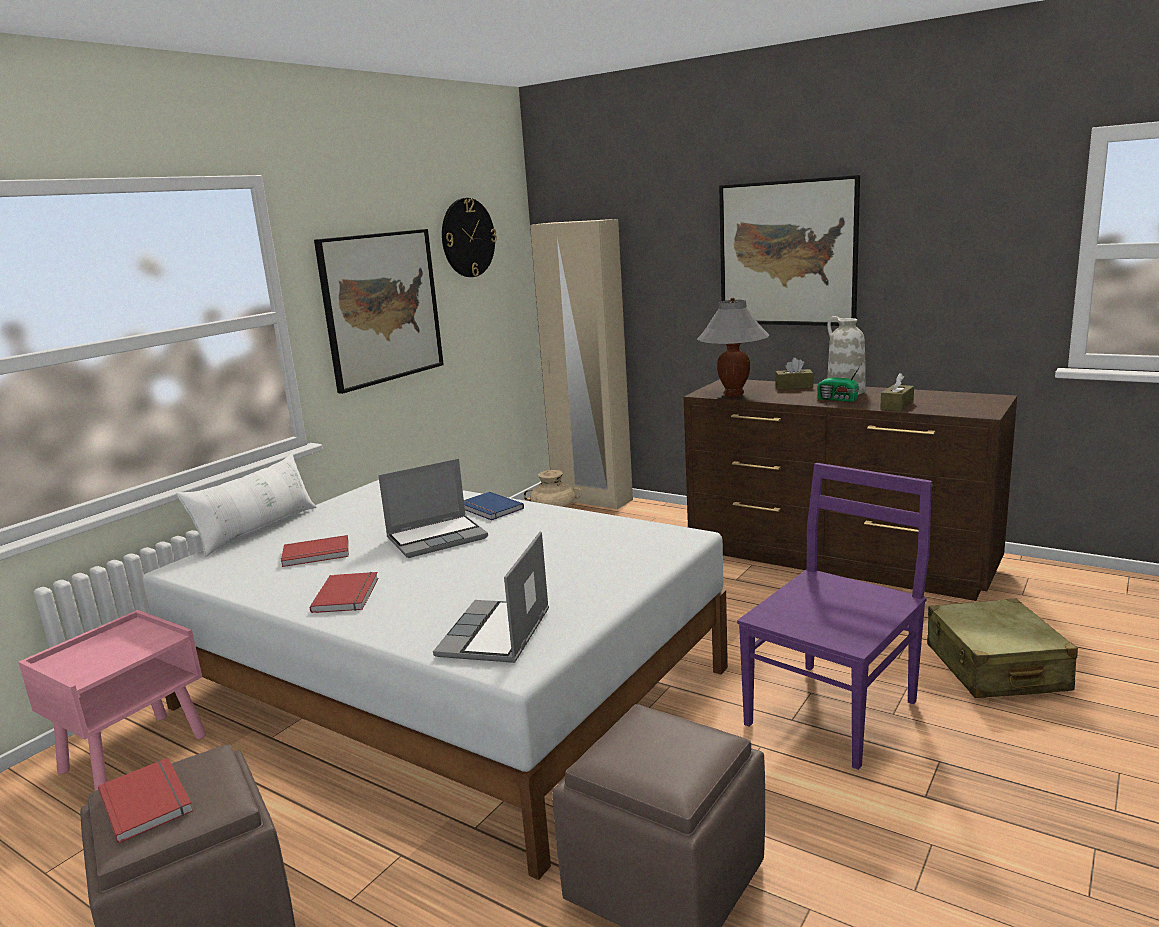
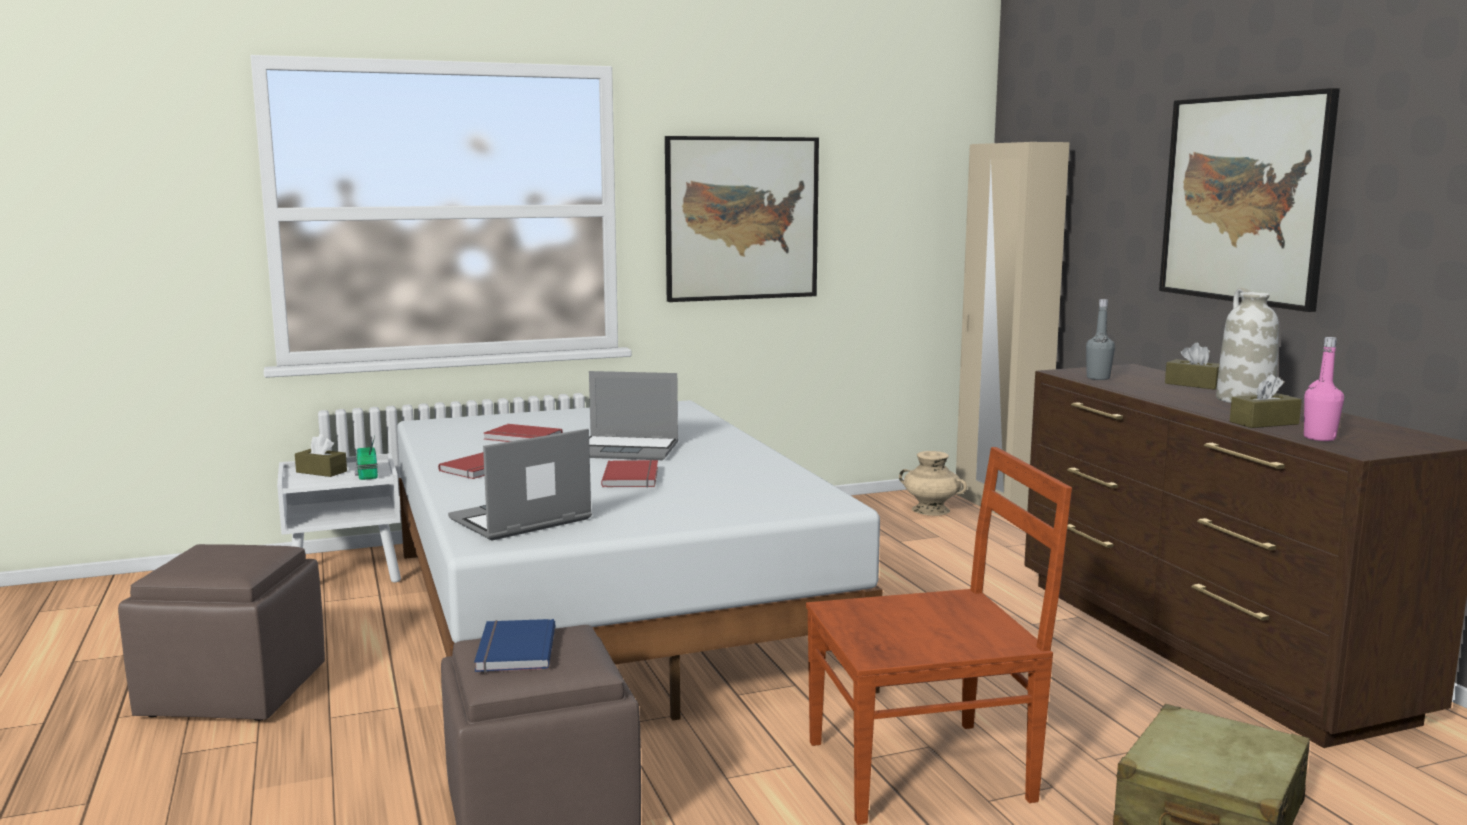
camera: 35 degrees right, 5 degrees down
(86, 655) = (321, 472): none -> brown tissue box
(135, 753) = (346, 576): pink nightstand -> white nightstand
(149, 801) = (206, 557): red book -> red book (633, 477)
(257, 530) = (520, 413): white pillow -> none
(468, 238) = (884, 153): wall clock -> none
(489, 509) = (716, 441): blue book -> blue book (513, 650)
(734, 394) = (1098, 378): grey table lamp -> grey bottle
(833, 710) = (925, 770): purple chair -> brown chair
(838, 399) = (1207, 404): radio -> radio (366, 474)
(946, 409) = (1319, 438): none -> pink bottle

